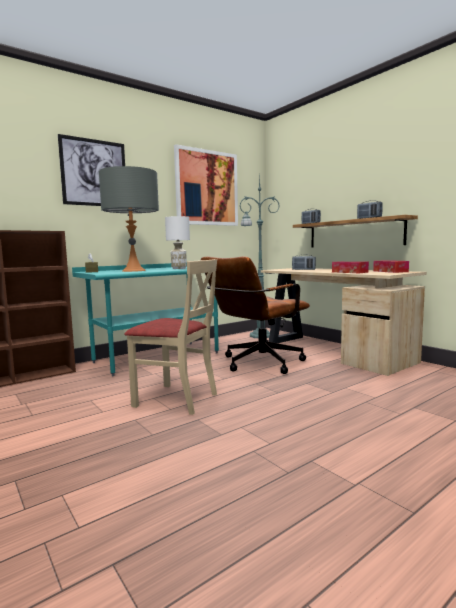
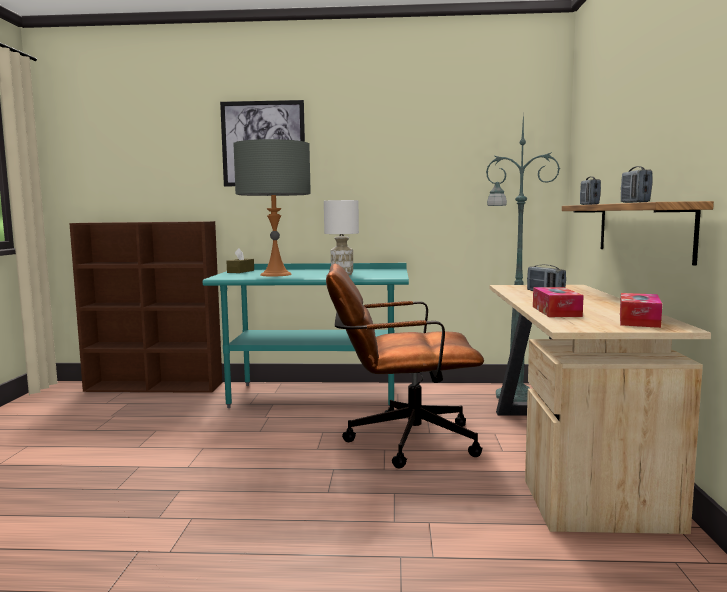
camera: 40 degrees right, 0 degrees up
(176, 399) = (216, 457): beige chair -> none
(207, 188) = (439, 146): picture -> none

